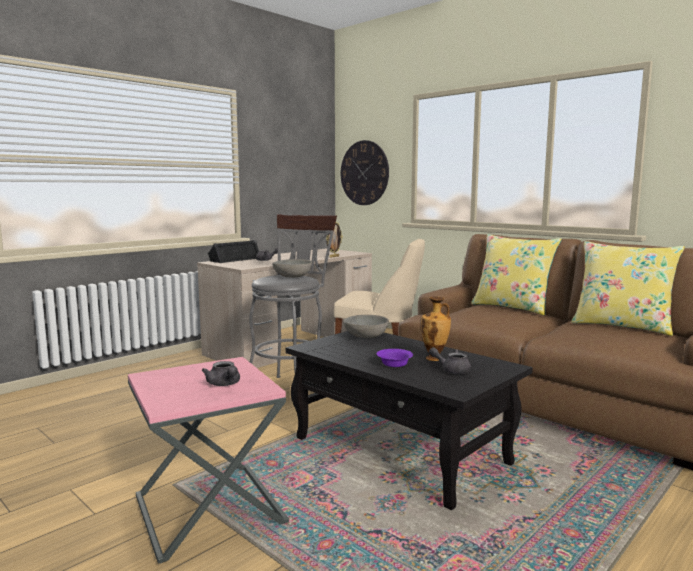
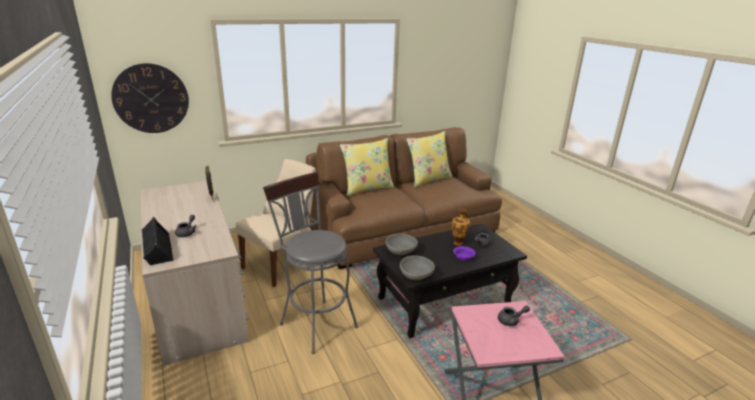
camera: 70 degrees left, 15 degrees up
(292, 277) = (319, 237): grey bowl -> grey bowl (415, 276)

